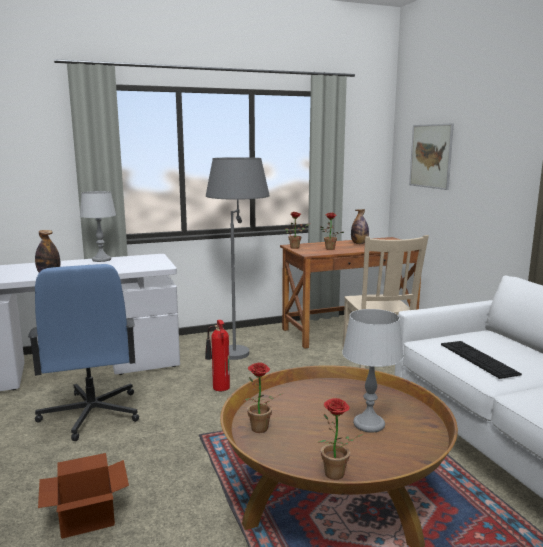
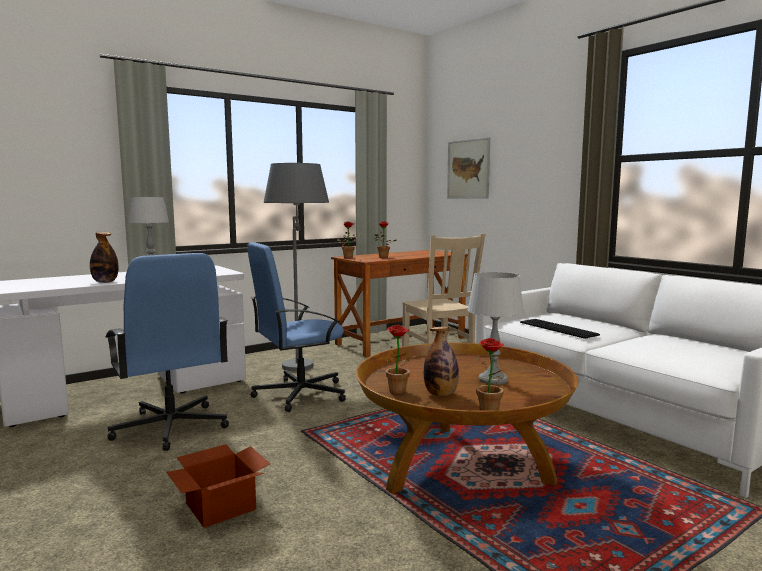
camera: 15 degrees left, 5 degrees down
(219, 388) = (299, 394): fire extinguisher -> blue office chair
(359, 244) = (407, 254): bottle -> bottle (441, 394)

